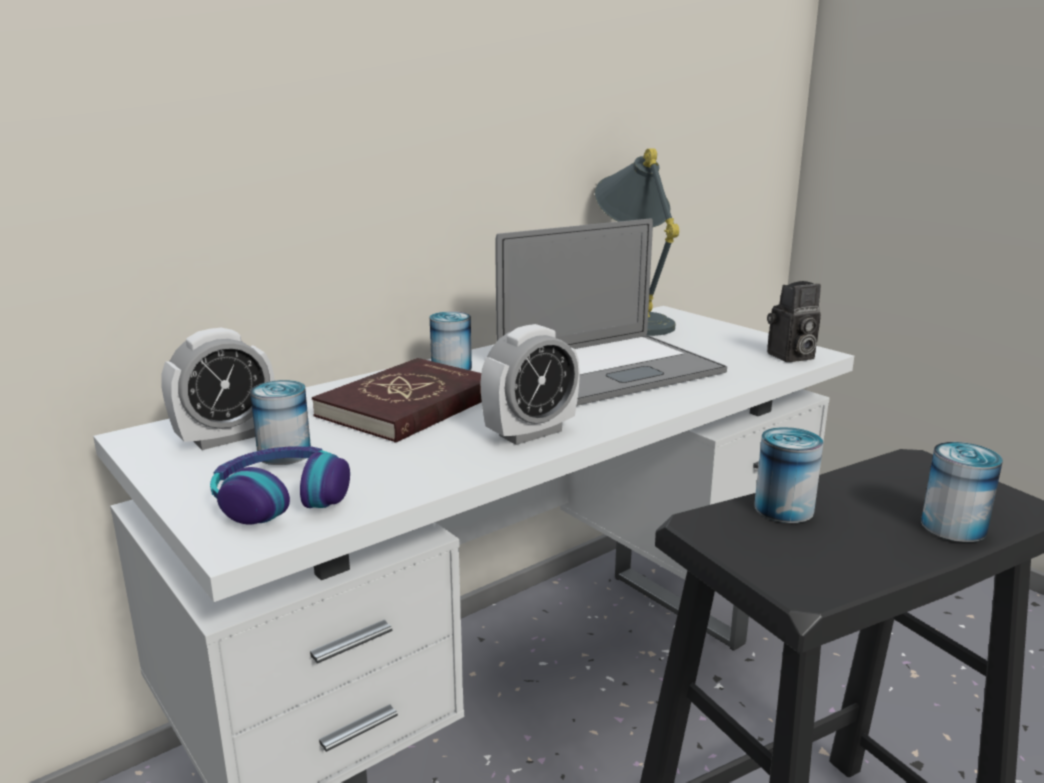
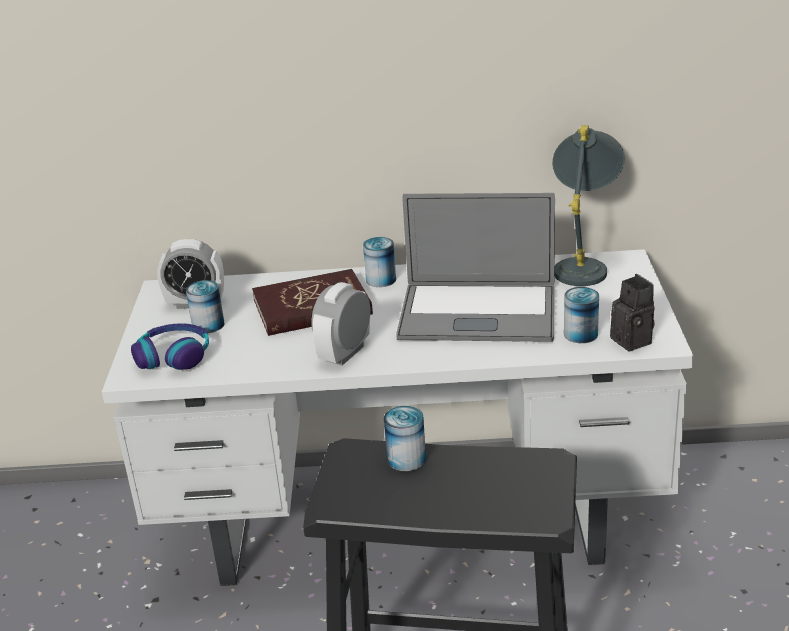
camera: 40 degrees right, 10 degrees up
(530, 433) = (345, 353): alarm clock -> alarm clock turned 120 degrees clockwise
(790, 357) = (634, 341): camera -> camera turned 135 degrees counterclockwise
(953, 527) = (478, 510): can -> can (580, 334)

